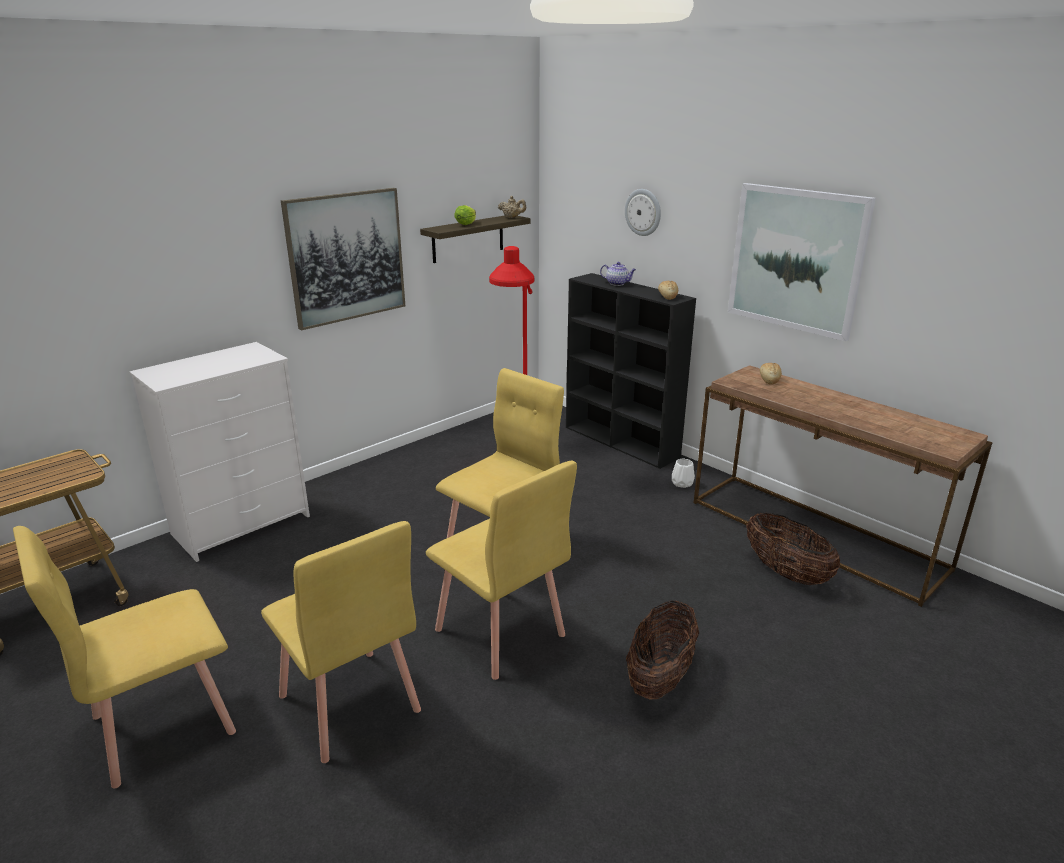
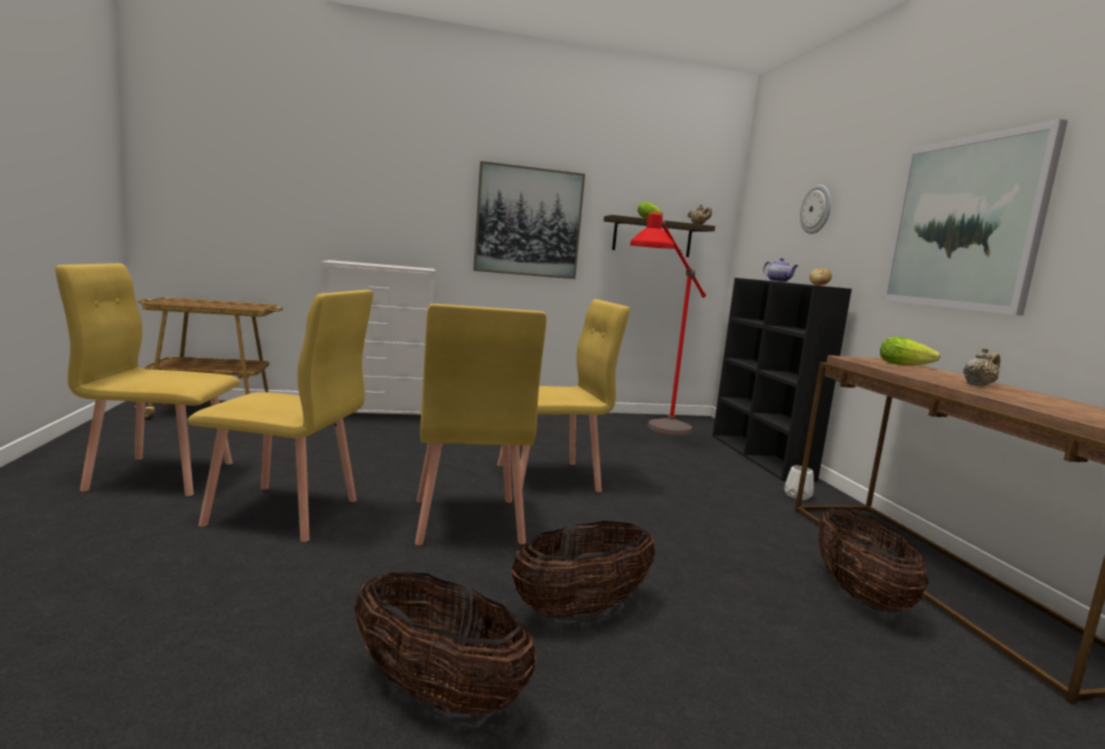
camera: 30 degrees right, 15 degrees down
(349, 704) = (284, 512): yellow chair -> yellow chair turned 75 degrees counterclockwise
(654, 792) = (437, 692): none -> basket
(769, 379) = (907, 365): bread -> lettuce
(834, 404) = (978, 385): none -> beige teapot

